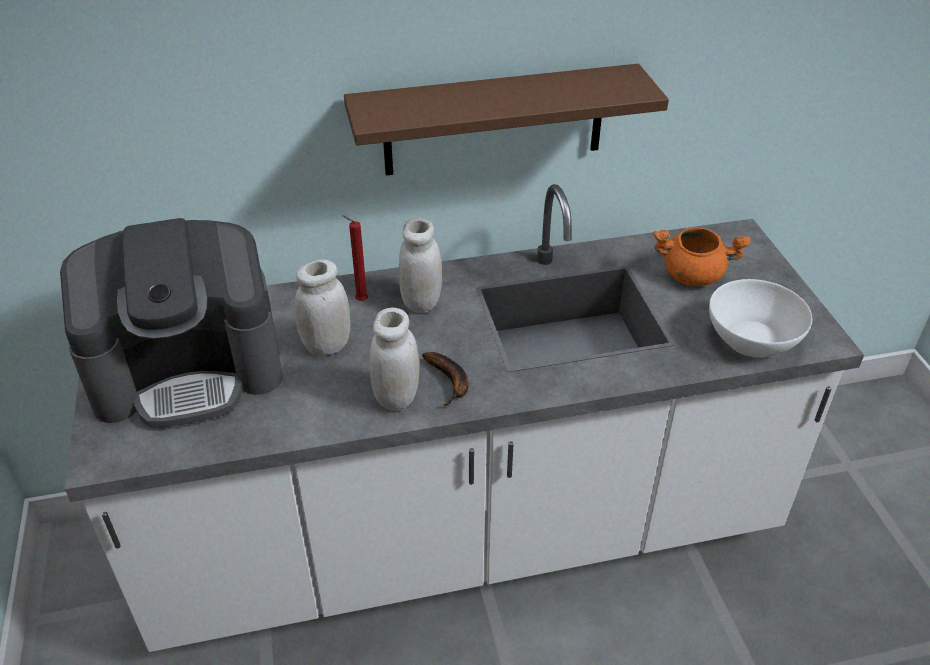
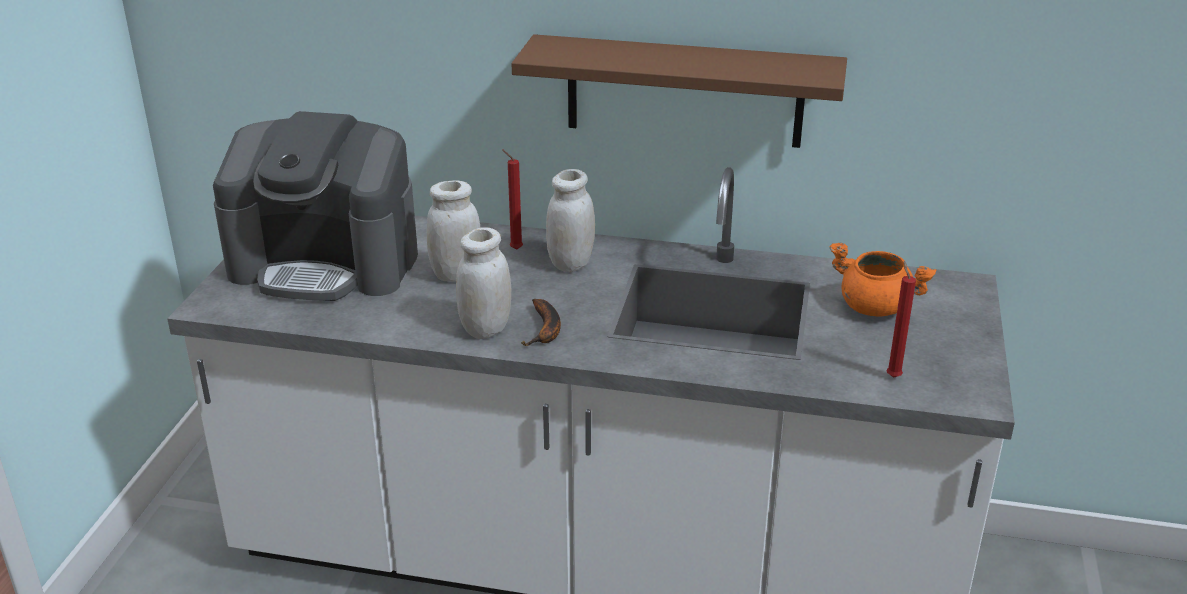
camera: 25 degrees right, 10 degrees down
(752, 338) = (892, 376): white bowl -> red candle

